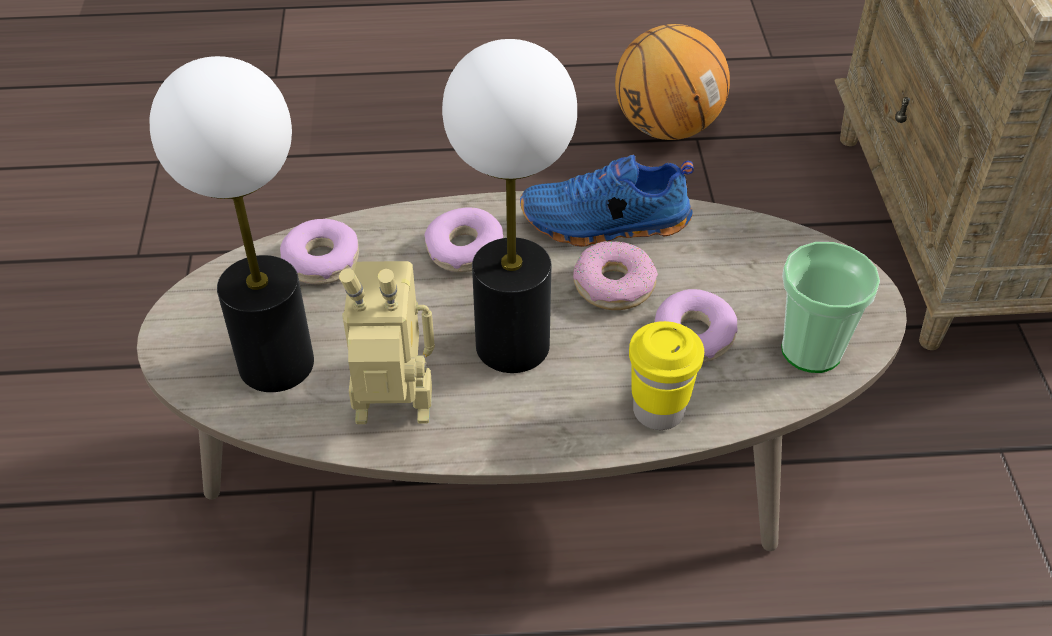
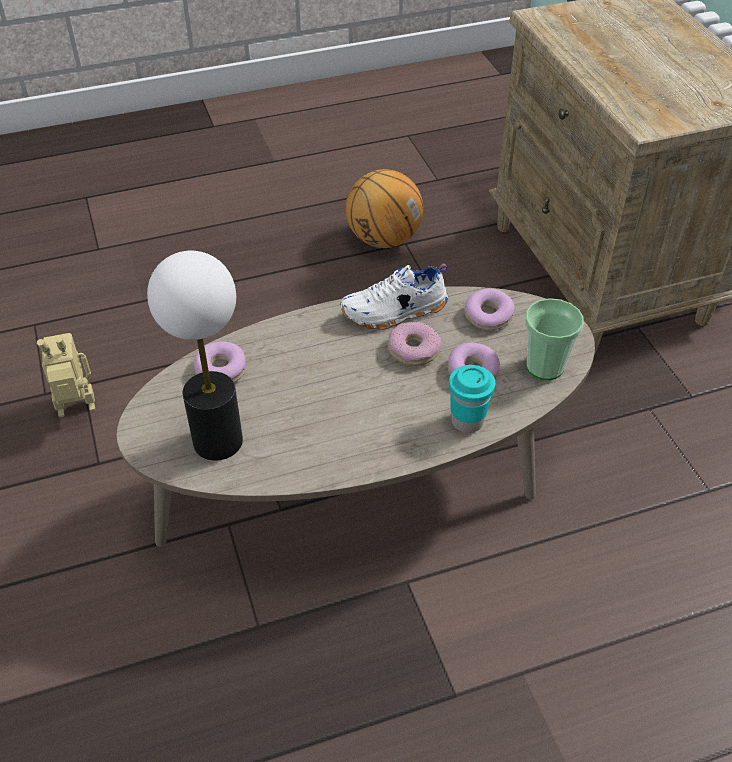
camera: 15 degrees left, 0 degrees up
(392, 418) = (306, 459): toy robot -> toy robot (77, 411)
(464, 250) = (311, 345): donut -> donut (488, 316)
(513, 346) = (365, 400): table lamp -> none
(605, 224) = (395, 312): blue shoe -> white shoe
(658, 411) = (467, 421): yellow cup -> turquoise cup

